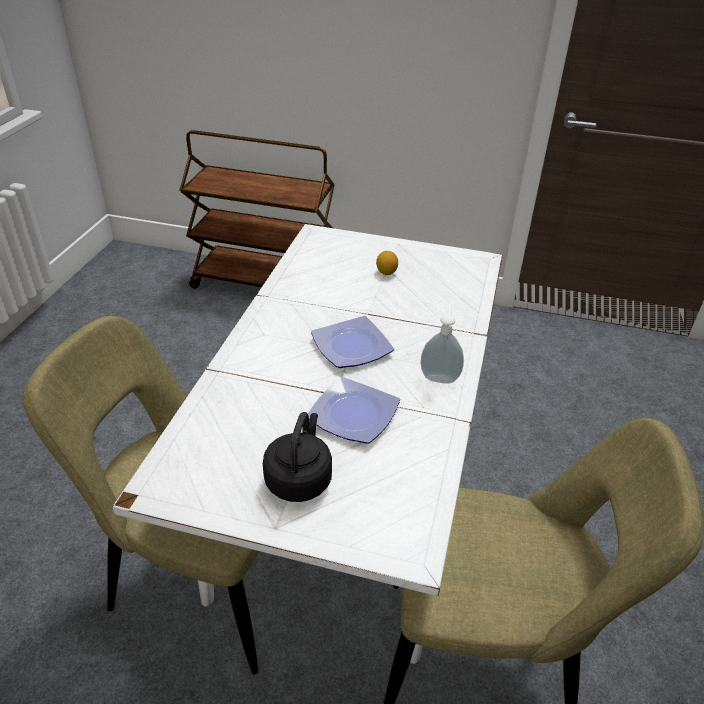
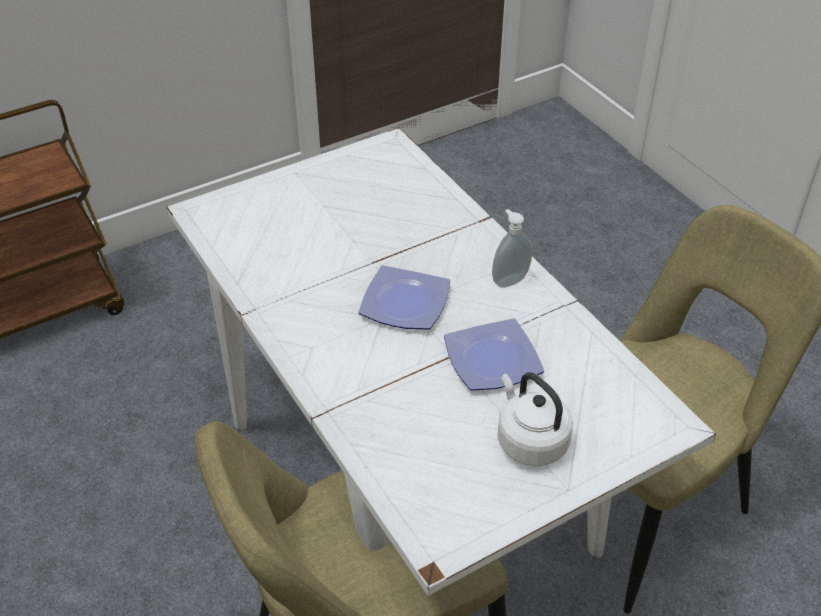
camera: 45 degrees left, 5 degrees up
(299, 478) = (529, 441): black kettle -> white kettle
(386, 272) = (328, 210): lemon -> none

